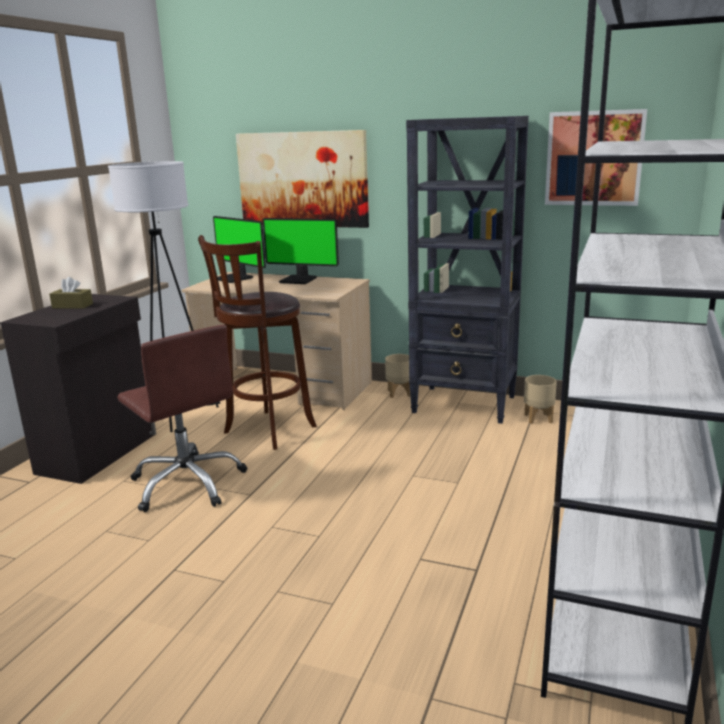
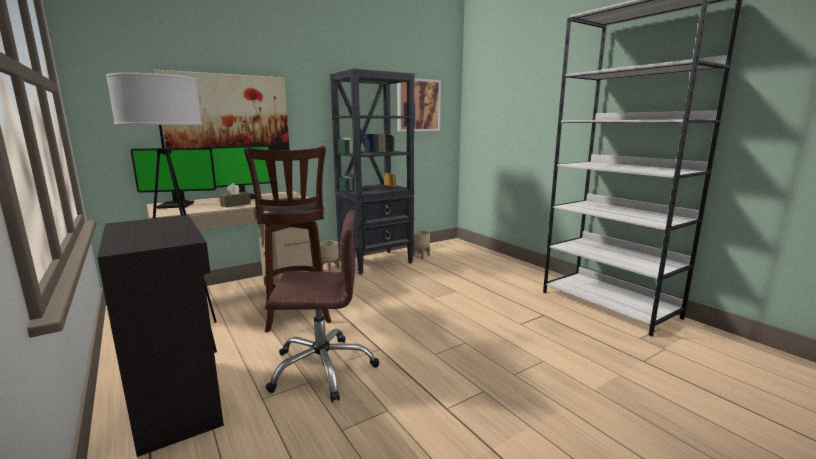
camera: 55 degrees left, 5 degrees down
(72, 306) = (140, 230): brown tissue box -> brown tissue box (235, 204)

